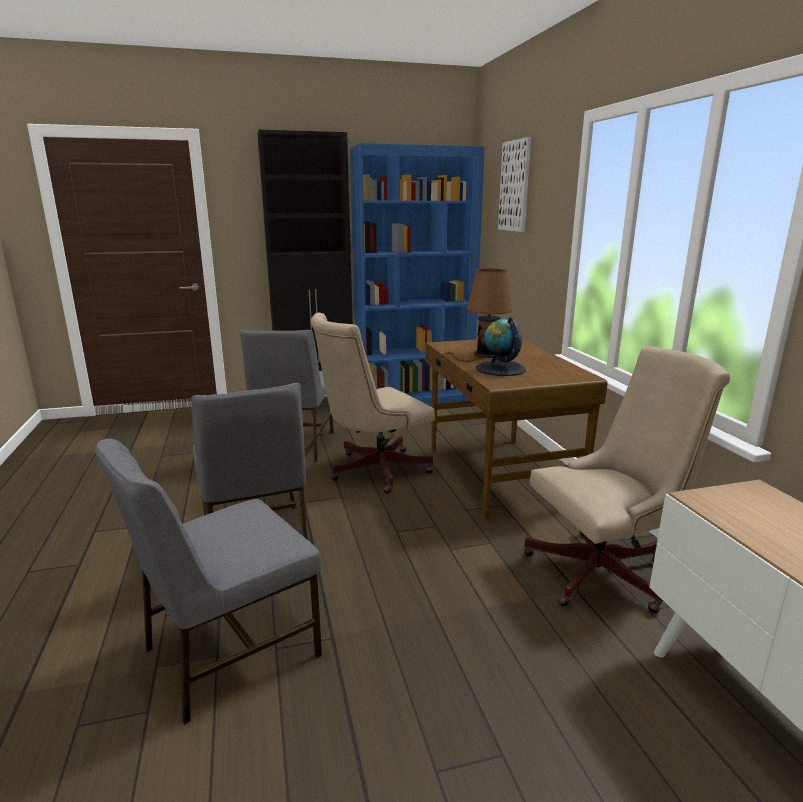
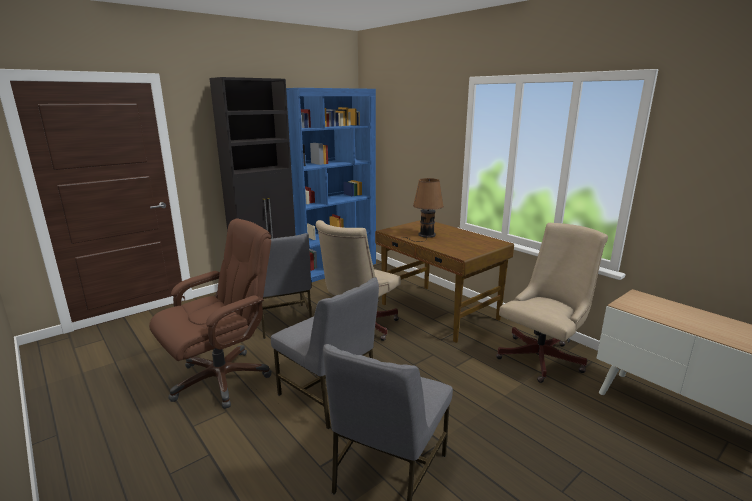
camera: 25 degrees left, 0 degrees up
(169, 492) = (222, 379): none -> brown office chair
(500, 369) = (449, 244): globe -> none
(515, 186) = (403, 117): picture -> none

